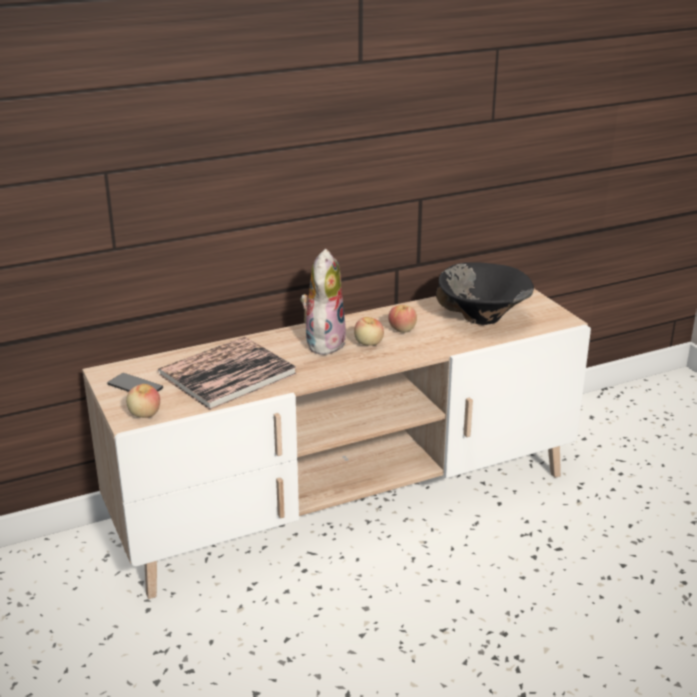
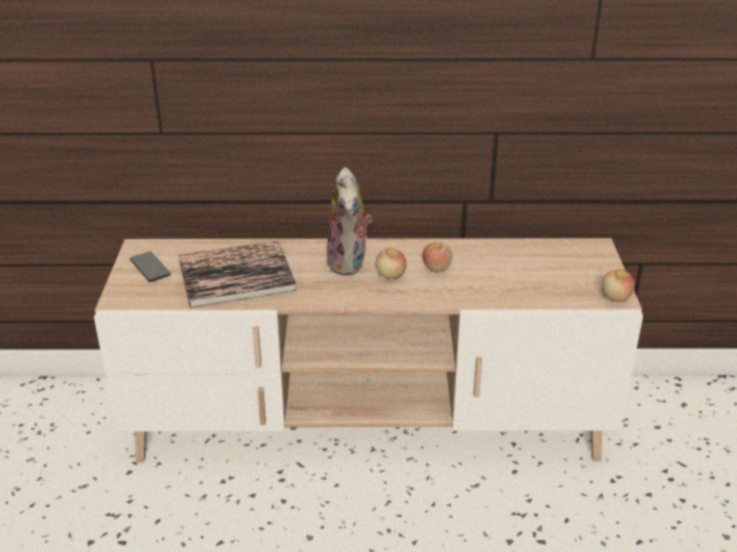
camera: 25 degrees right, 5 degrees up
(144, 414) = (134, 298): apple -> apple (615, 298)
(323, 342) = (349, 263): plush toy -> plush toy turned 135 degrees clockwise
(482, 318) = (530, 275): black bowl -> none

